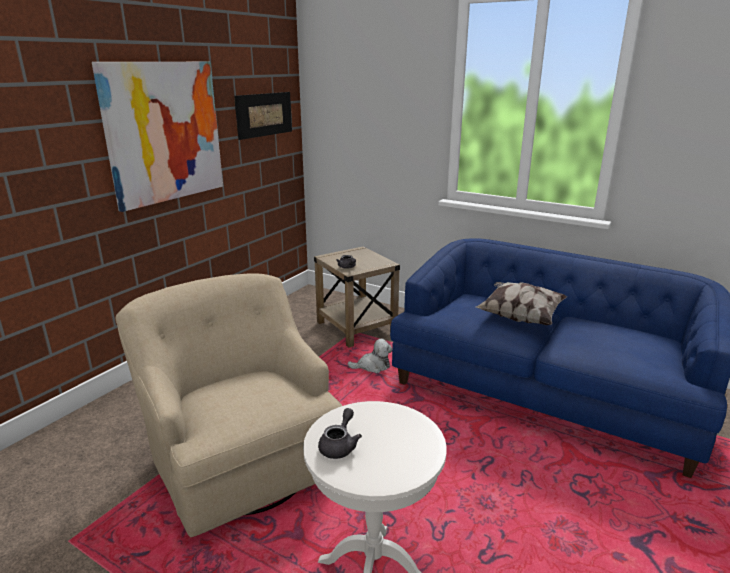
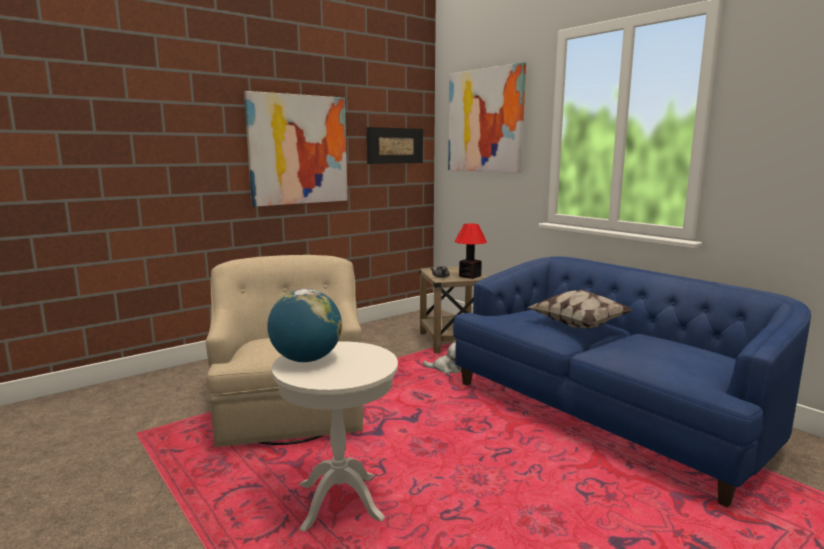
camera: 20 degrees right, 10 degrees down
(339, 445) = (306, 359): grey teapot -> globe
(368, 86) = (485, 121): none -> picture
(374, 262) = (469, 276): none -> table lamp

